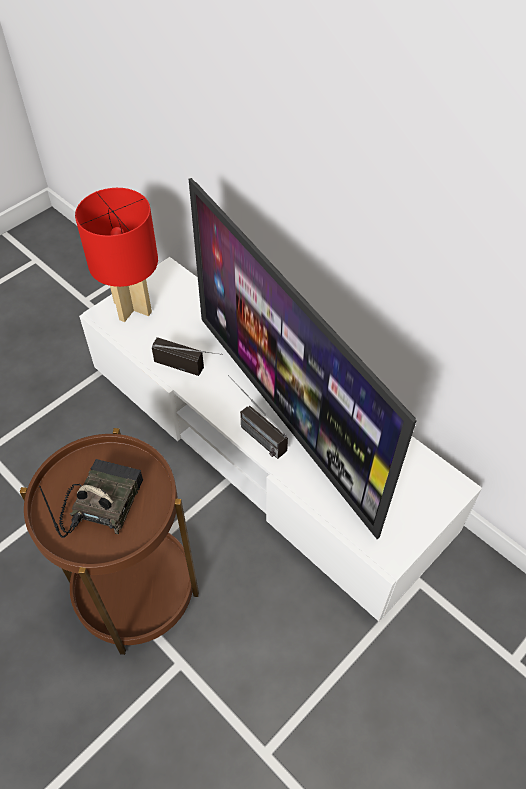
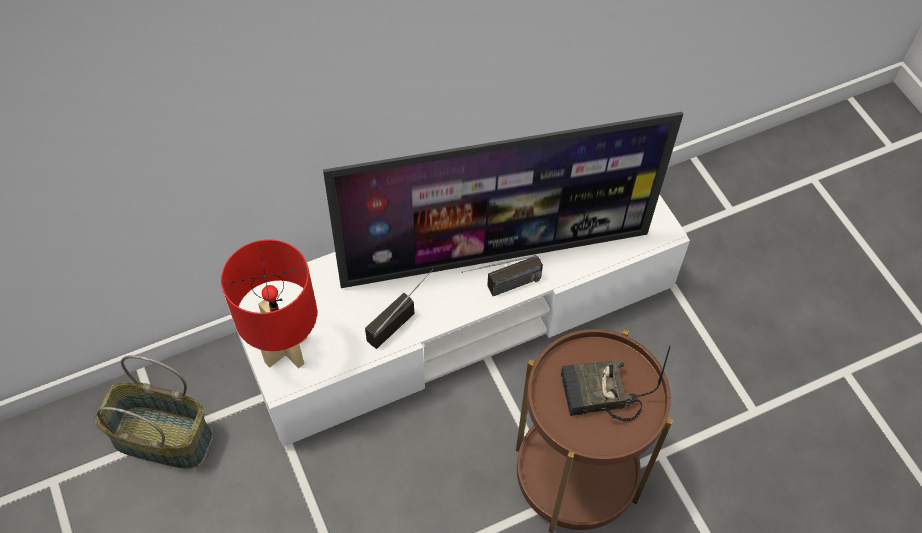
camera: 70 degrees left, 5 degrees up
(82, 300) = (161, 439): none -> basket
(102, 502) = (598, 396): radio -> radio turned 45 degrees counterclockwise

